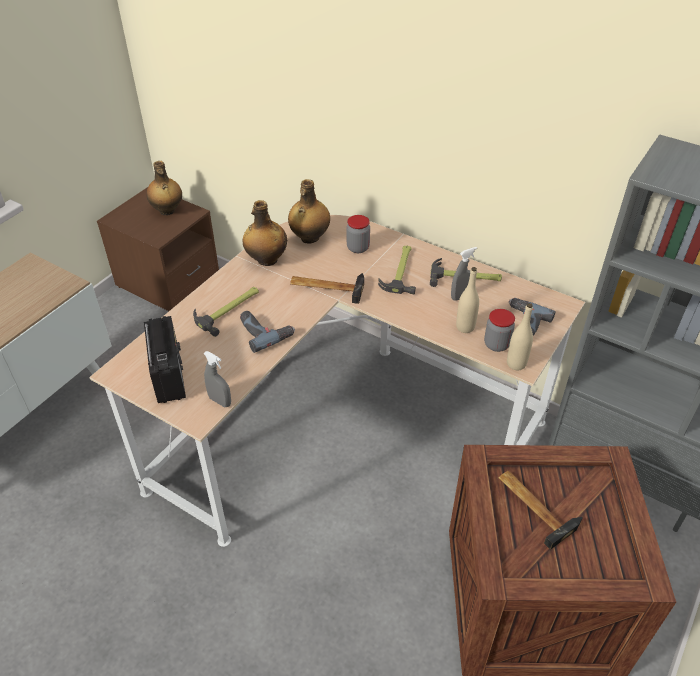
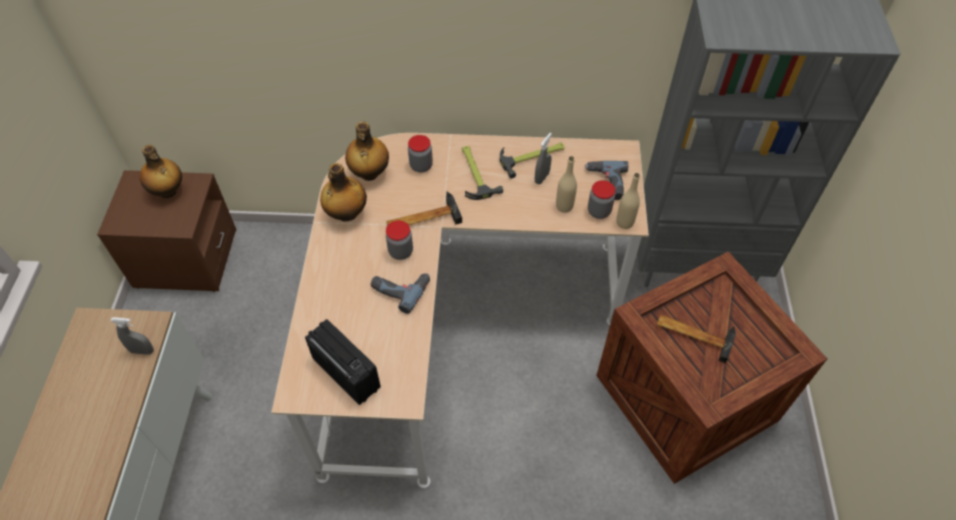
camera: 30 degrees left, 10 degrees up
(220, 401) = (412, 374): grey spray bottle -> grey spray bottle (142, 351)
(229, 310) = (351, 281): hammer -> none
(288, 304) = (401, 251): none -> jar

